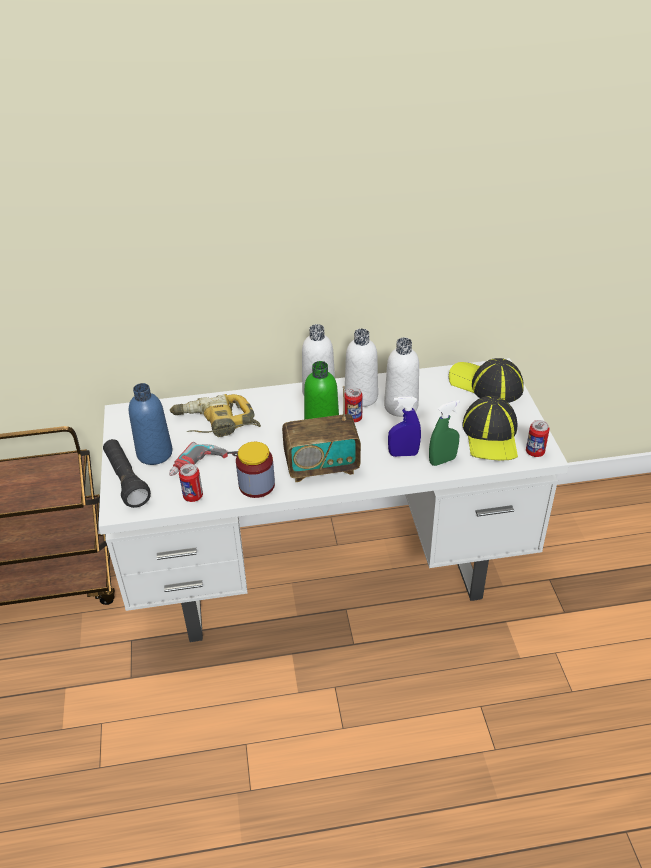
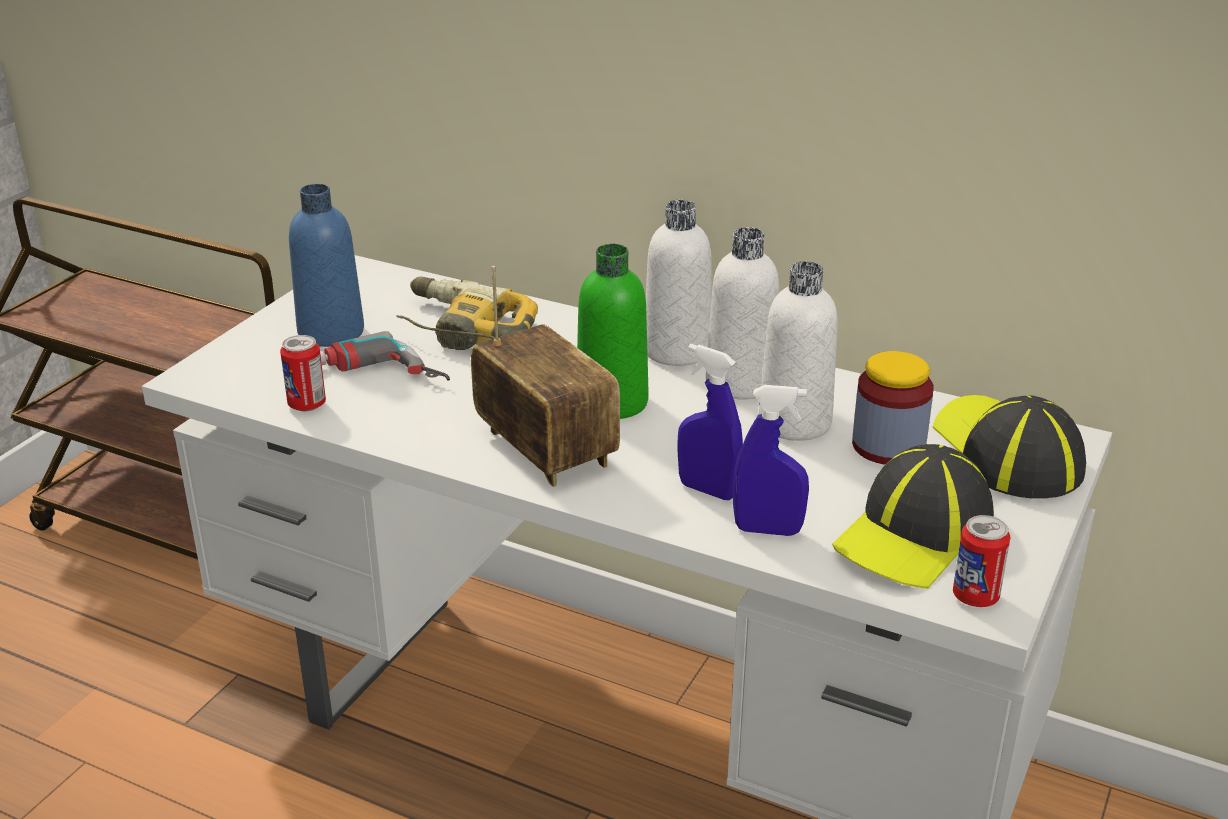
camera: 35 degrees right, 10 degrees down
(126, 480) = (249, 348): black flashlight -> none
(256, 485) = (413, 430): jar -> jar (888, 446)
(322, 467) = (545, 449): radio -> radio turned 150 degrees counterclockwise
(353, 418) = (687, 406): can -> none
(442, 460) = (768, 530): green spray bottle -> blue spray bottle

